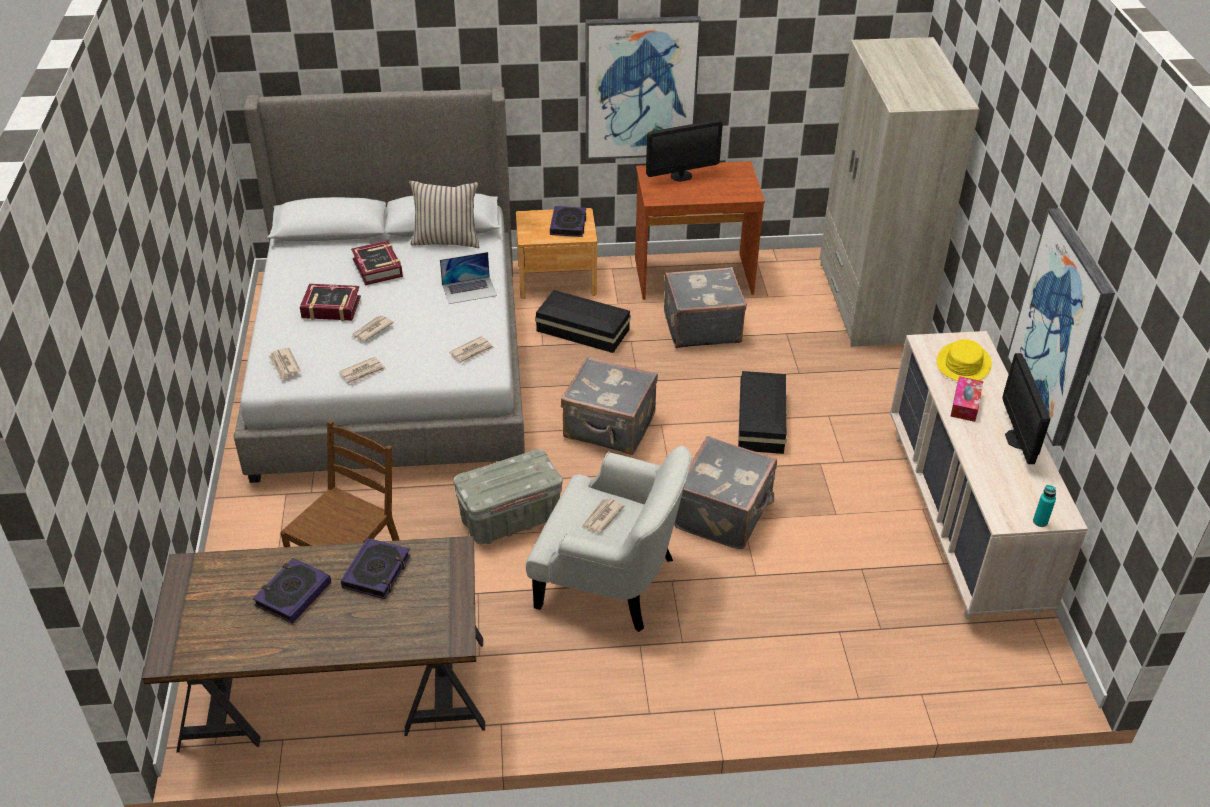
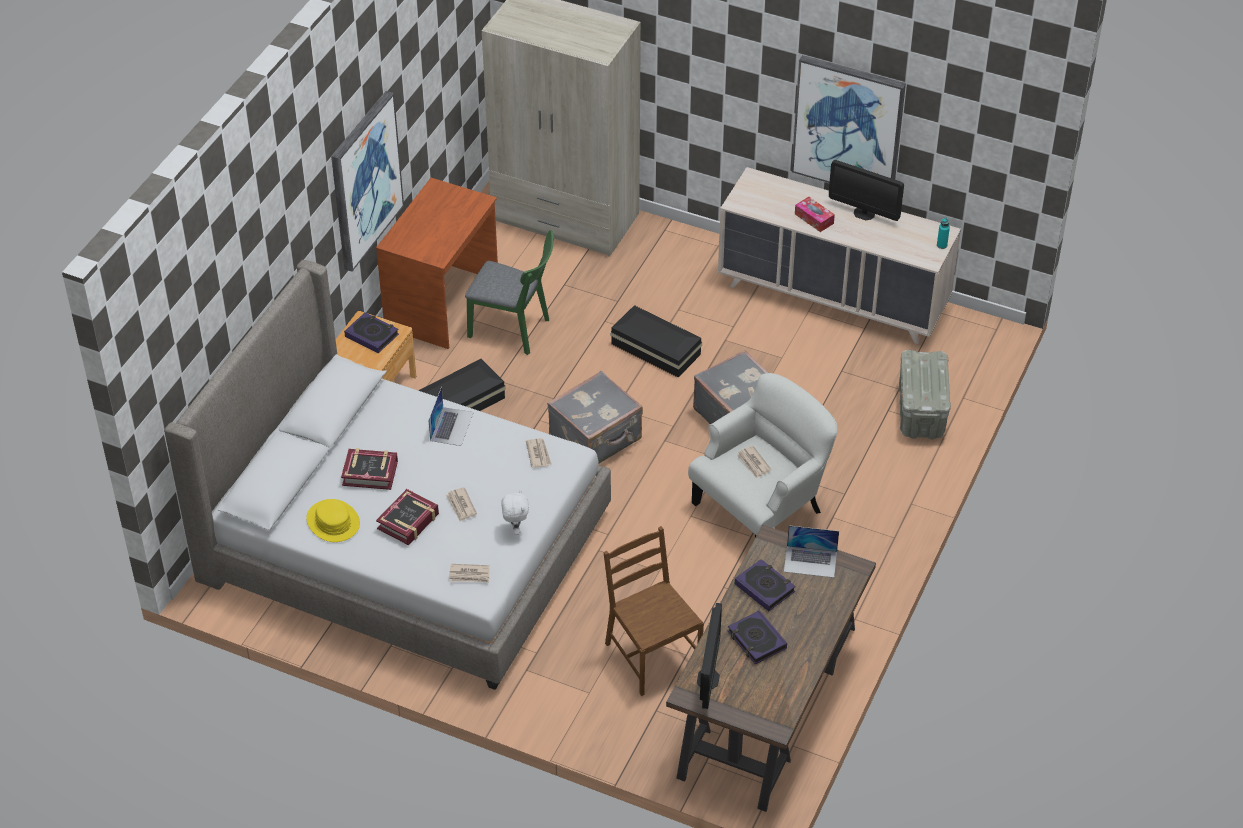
camera: 60 degrees left, 5 degrees up
(363, 372) = (515, 529): newspaper -> white plush toy
(440, 596) = (810, 561): none -> laptop
(446, 240) = (363, 415): beige pillow -> none
(509, 519) = (658, 540): grey storage box -> grey storage box (921, 413)
(681, 176) = (417, 227): monitor -> monitor (708, 679)
(701, 327) = (514, 330): grey suitcase -> green chair
(963, 363) = (772, 197): yellow hat -> yellow hat (333, 522)

